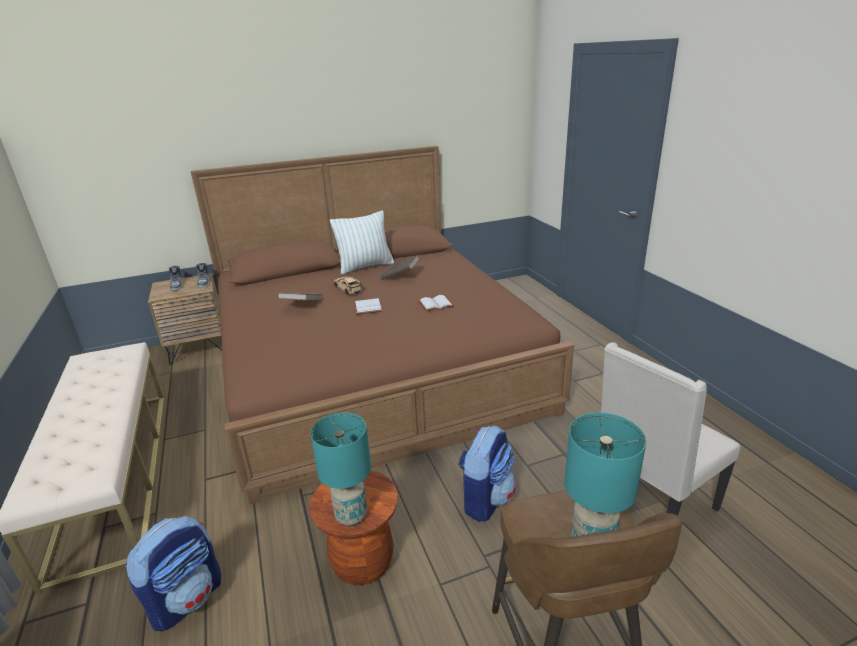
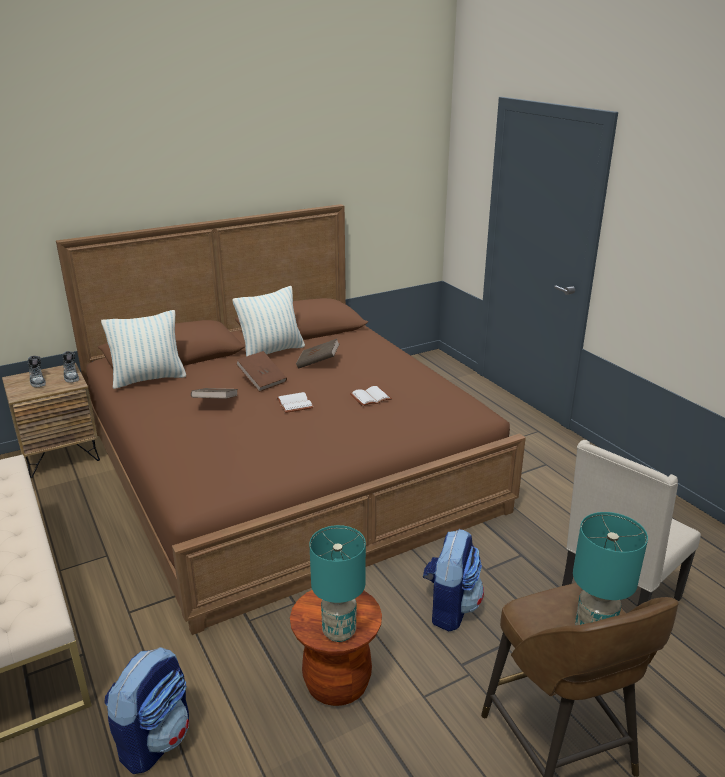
camera: 10 degrees left, 0 degrees up
(258, 285) = (149, 379): none -> pillow
(348, 289) = (262, 381): beige toy car -> brown book

